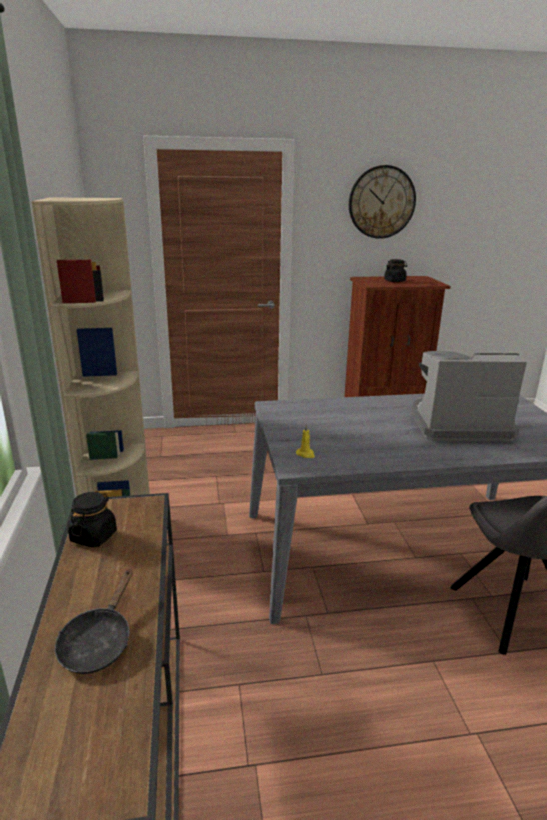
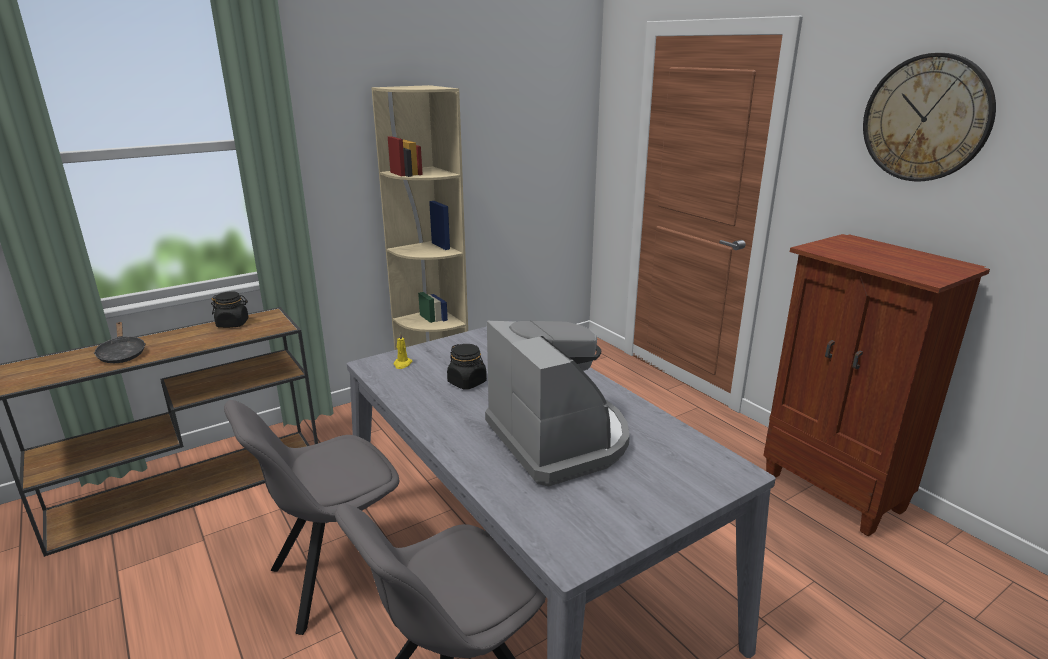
camera: 65 degrees right, 0 degrees up
(98, 642) = (122, 354): black frying pan -> black frying pan turned 105 degrees counterclockwise
(369, 654) = (337, 578): none -> grey chair
(395, 281) = (878, 255): black jar -> black jar (467, 382)

